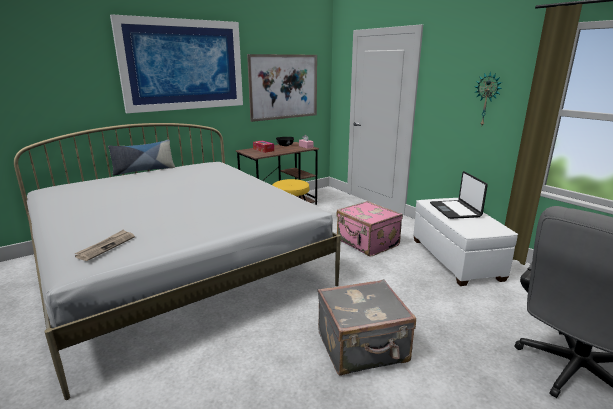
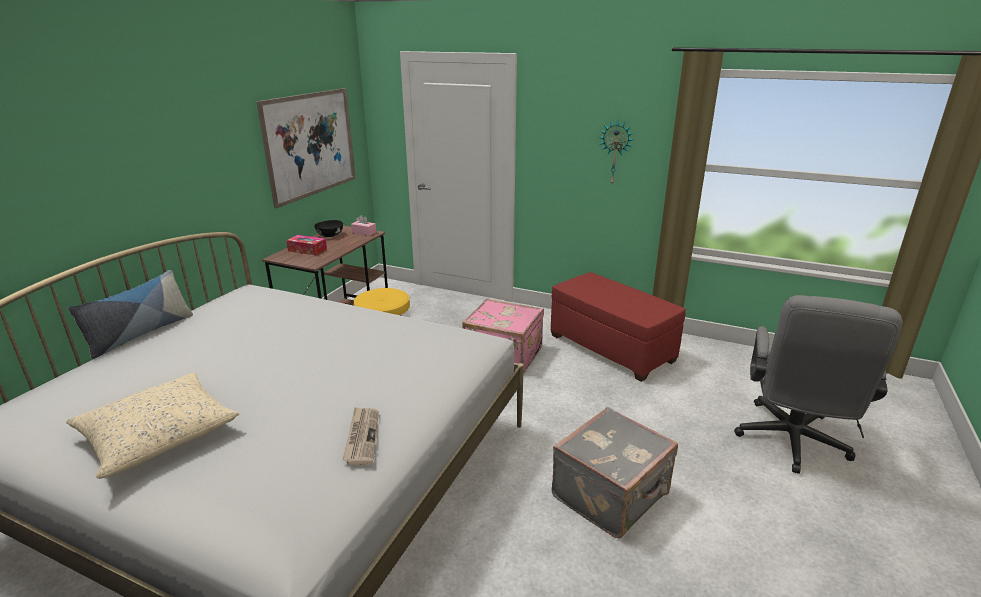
camera: 30 degrees left, 5 degrees up
(93, 207) = (159, 435): none -> beige pillow
(106, 246) = (295, 498): newspaper -> newspaper (362, 437)
(183, 65) = (166, 135): picture -> none
(455, 210) = (604, 291): laptop -> none
(455, 259) = (611, 348): white ottoman -> red ottoman

